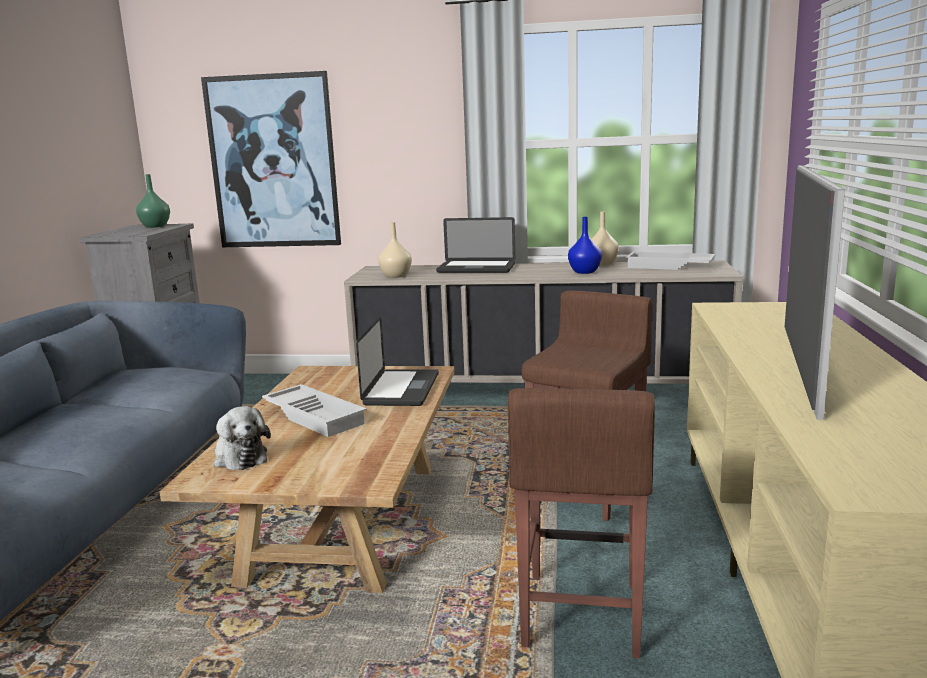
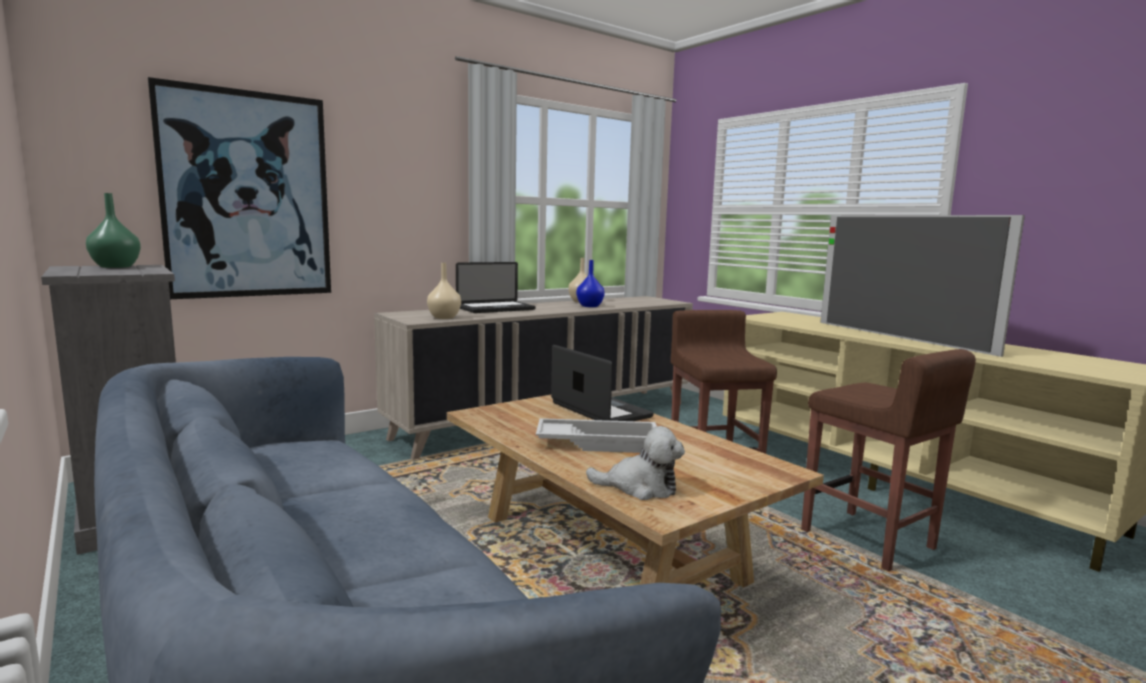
camera: 45 degrees left, 5 degrees down
(669, 266) = (630, 300): white tray -> none

